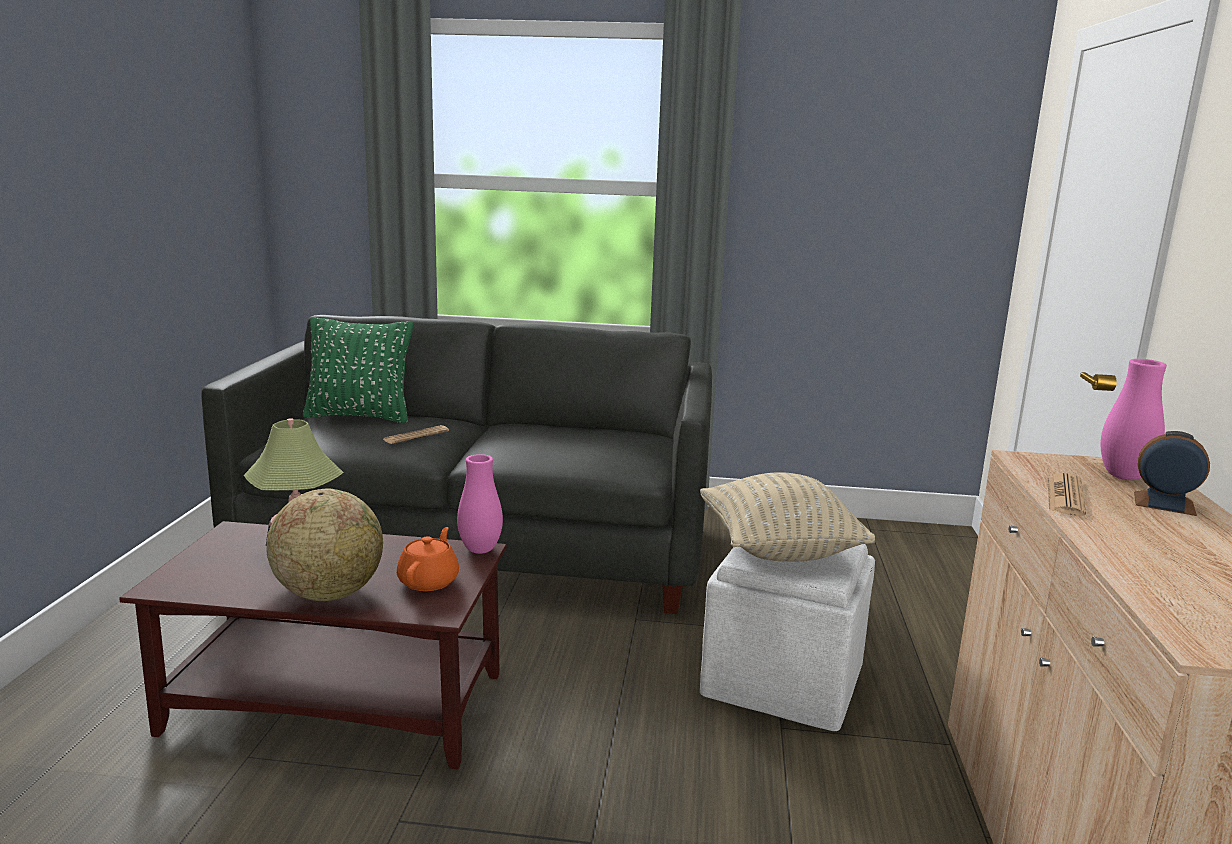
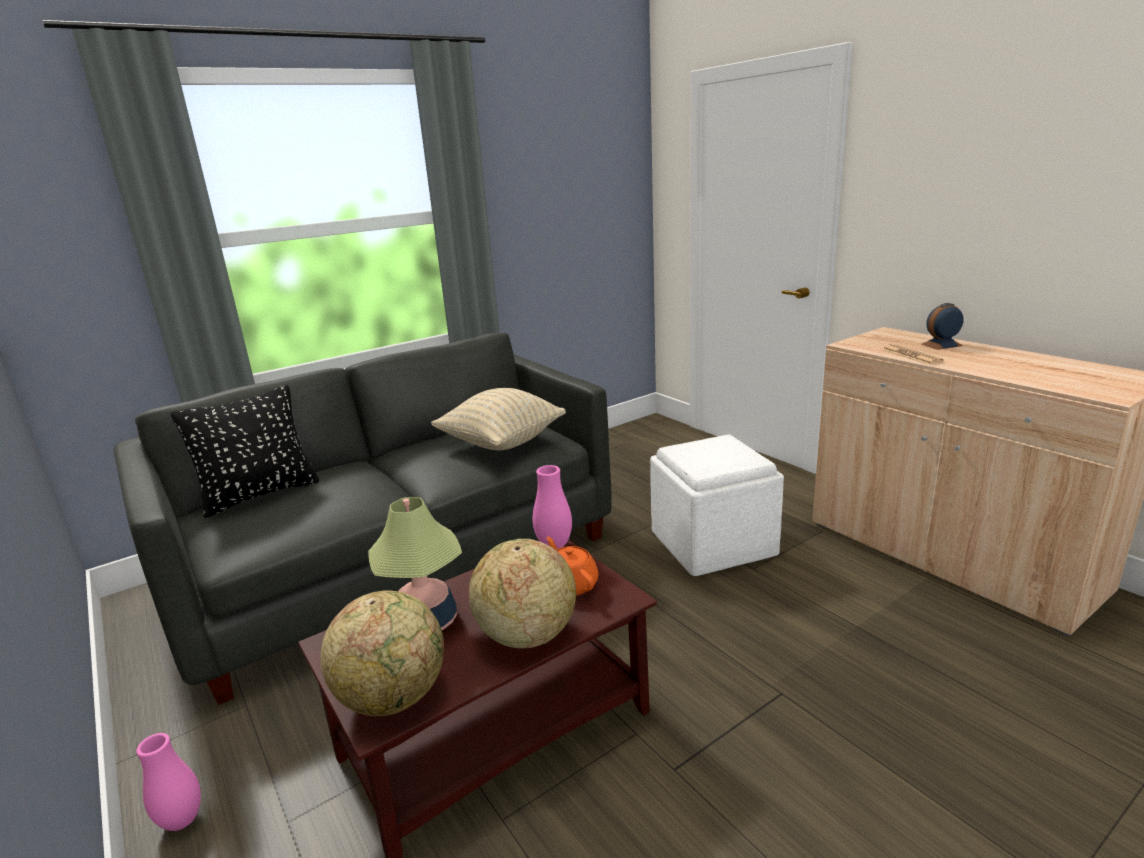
camera: 40 degrees left, 5 degrees up
(194, 579) = (394, 697): none -> globe
(360, 416) = (260, 495): green pillow -> black pillow
(416, 436) = (361, 487): newspaper -> none
(779, 550) = (706, 457): beige pillow -> beige pillow (501, 442)
(1124, 476) = (898, 338): pink vase -> pink vase (182, 820)

